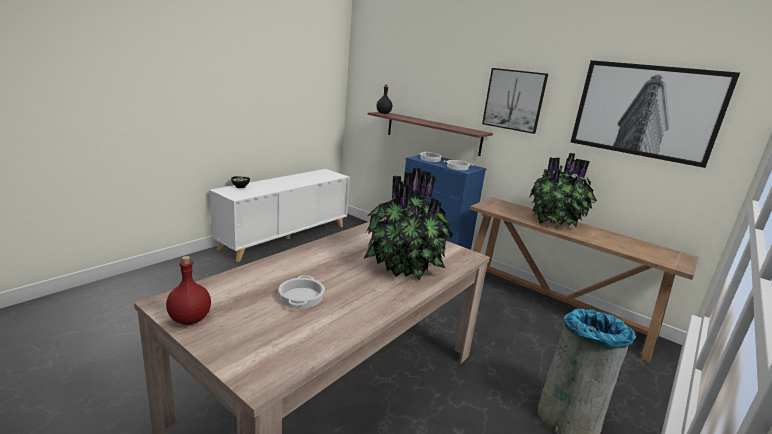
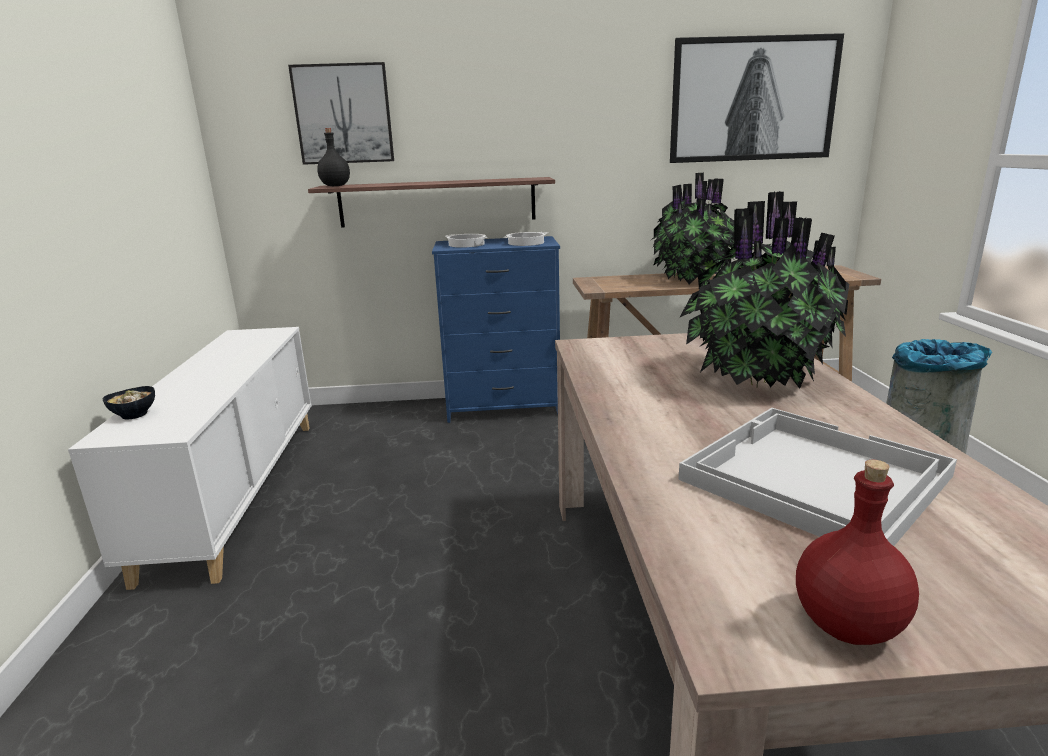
camera: 40 degrees left, 0 degrees up
(301, 297) = (811, 478): cooking pot -> white tray
(514, 100) = (573, 116): picture -> picture (343, 114)

